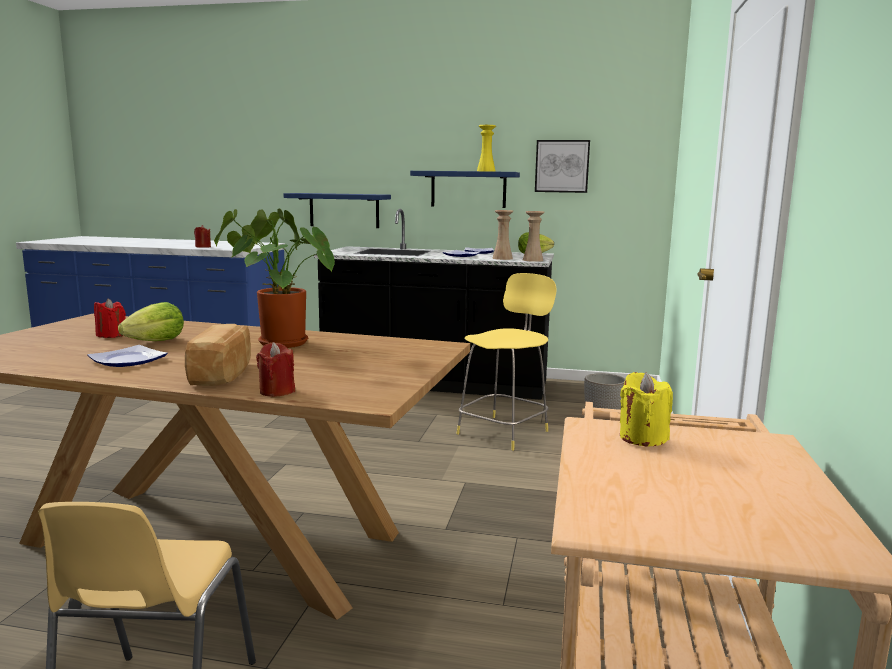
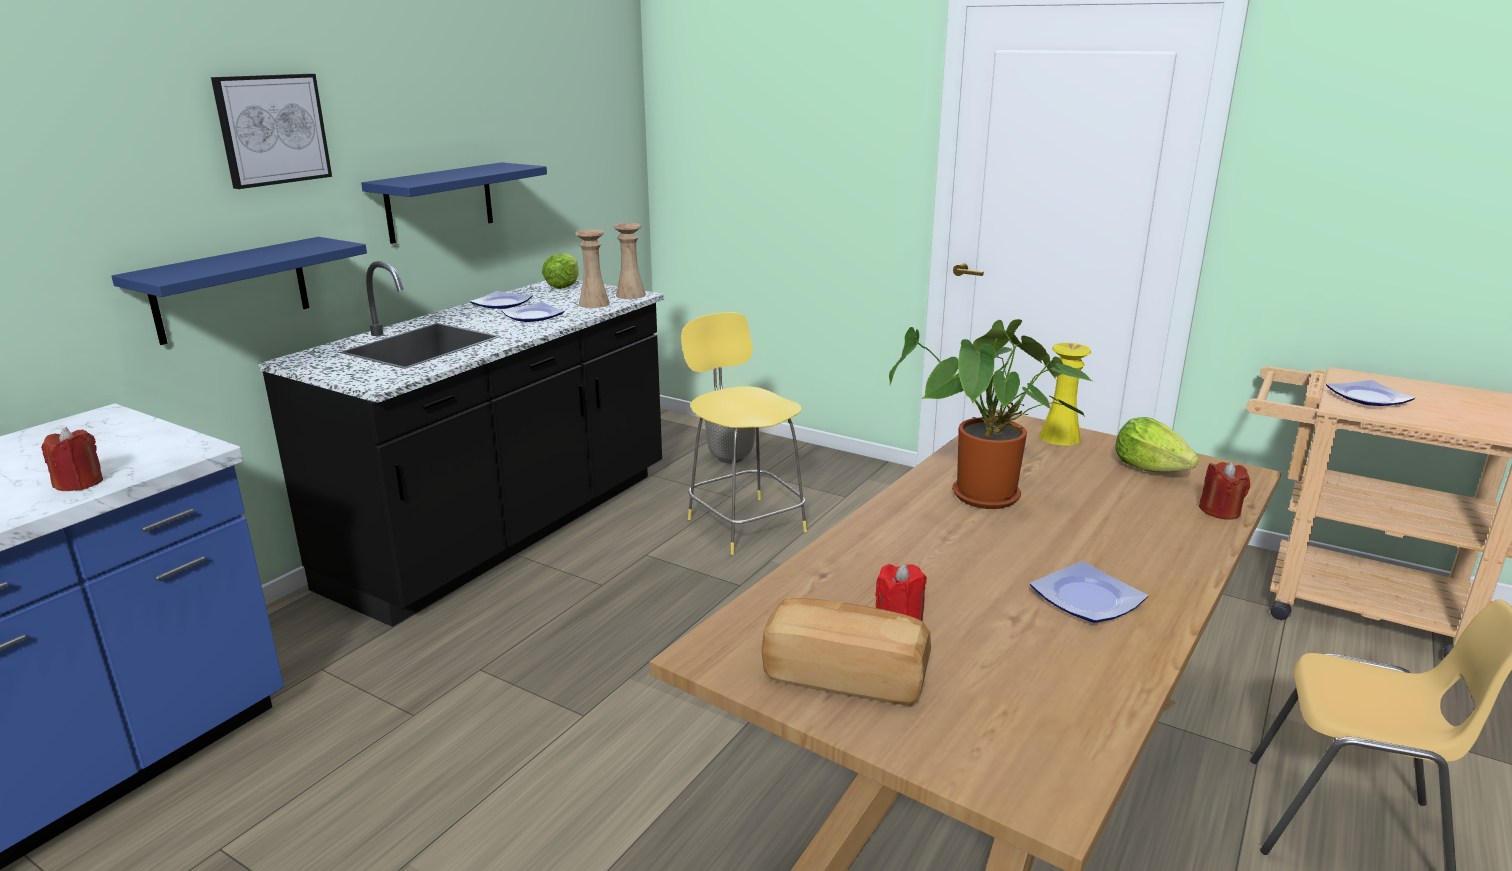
camera: 70 degrees left, 10 degrees up
(156, 342) = (962, 582): lettuce -> lettuce (1149, 469)
(224, 374) = (1151, 536): bread -> bread (845, 676)
(486, 171) = (479, 168): yellow vase -> yellow vase (1060, 437)
(562, 166) = (546, 145): picture -> picture (272, 129)
(642, 438) = (1367, 398): yellow candle -> plate

